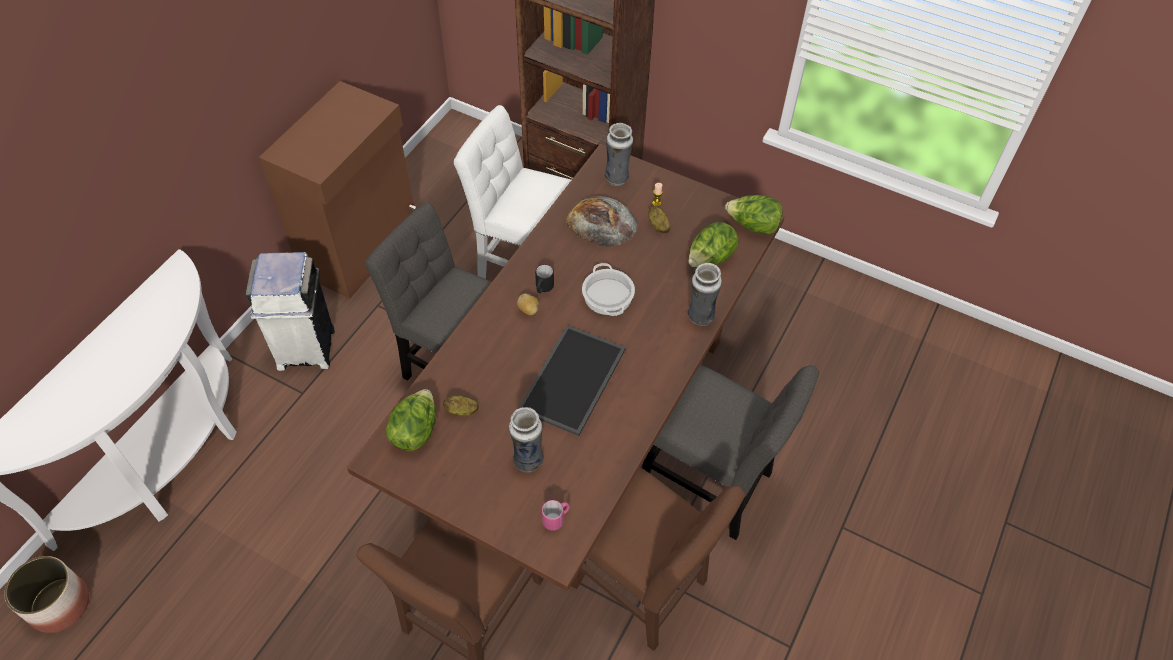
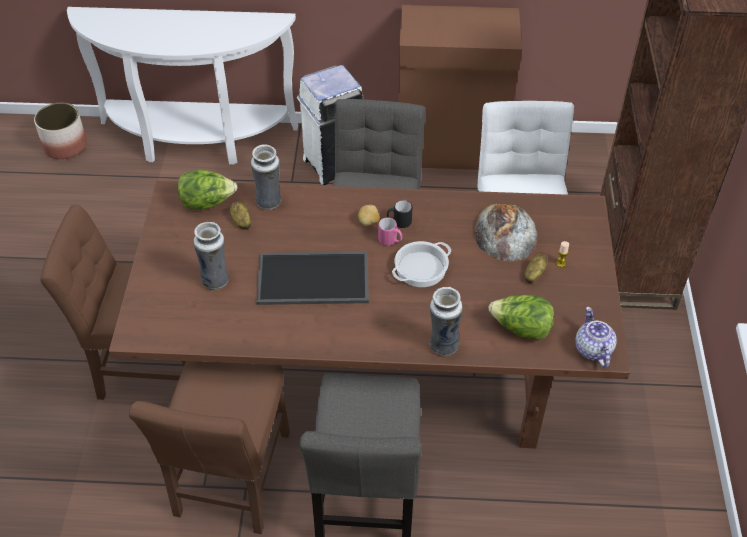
camera: 65 degrees right, 5 degrees down
(556, 519) = (167, 320): pink mug -> pink mug (390, 241)
(617, 178) = (570, 223): vase -> vase (269, 202)
(752, 226) = (592, 349): lettuce -> teapot

